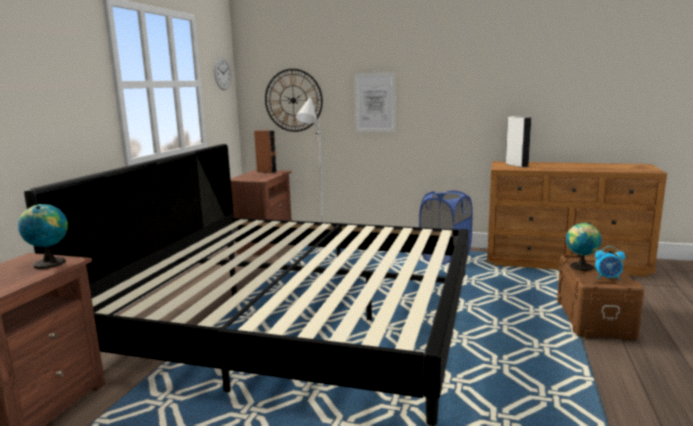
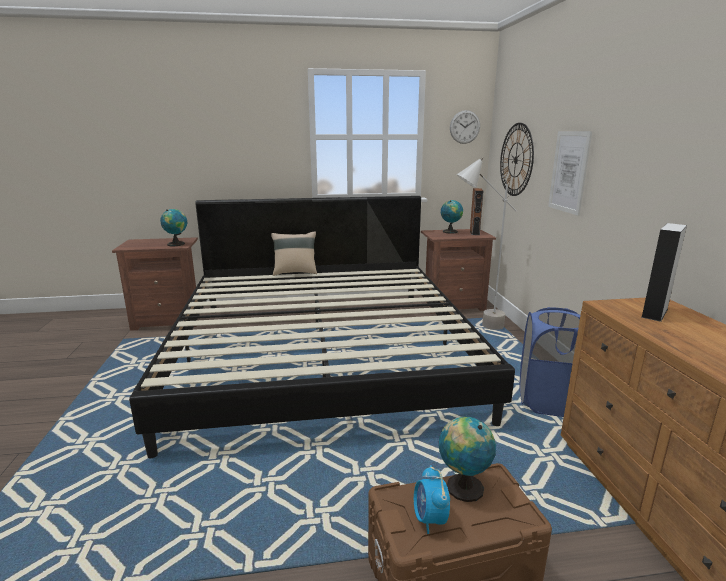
camera: 65 degrees right, 5 degrees up
(156, 261) = (295, 272): none -> beige pillow
(249, 175) = (450, 231): none -> globe

